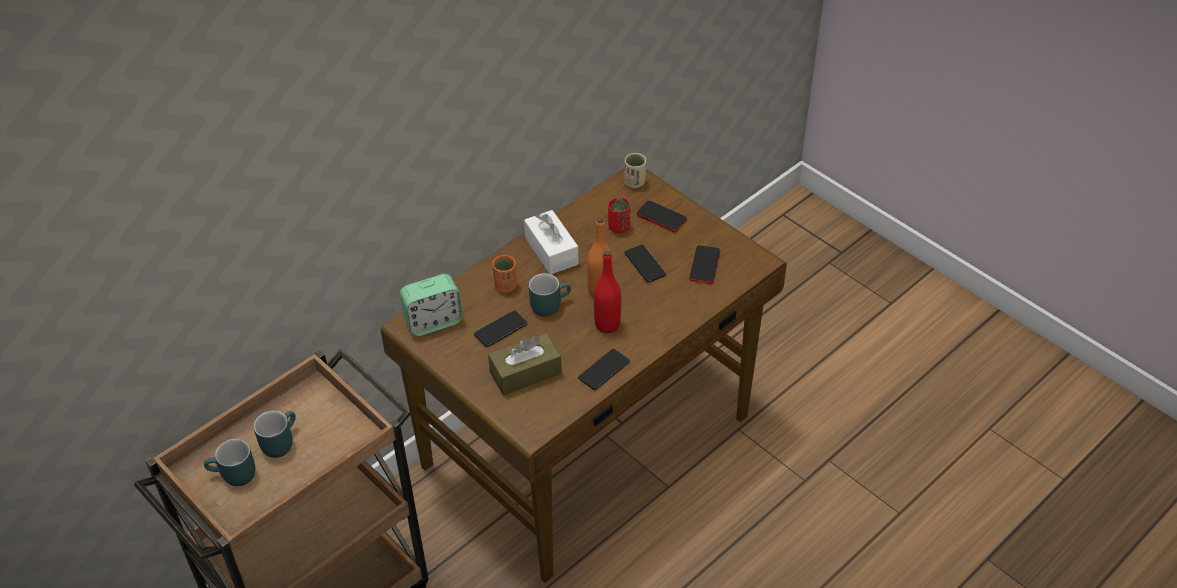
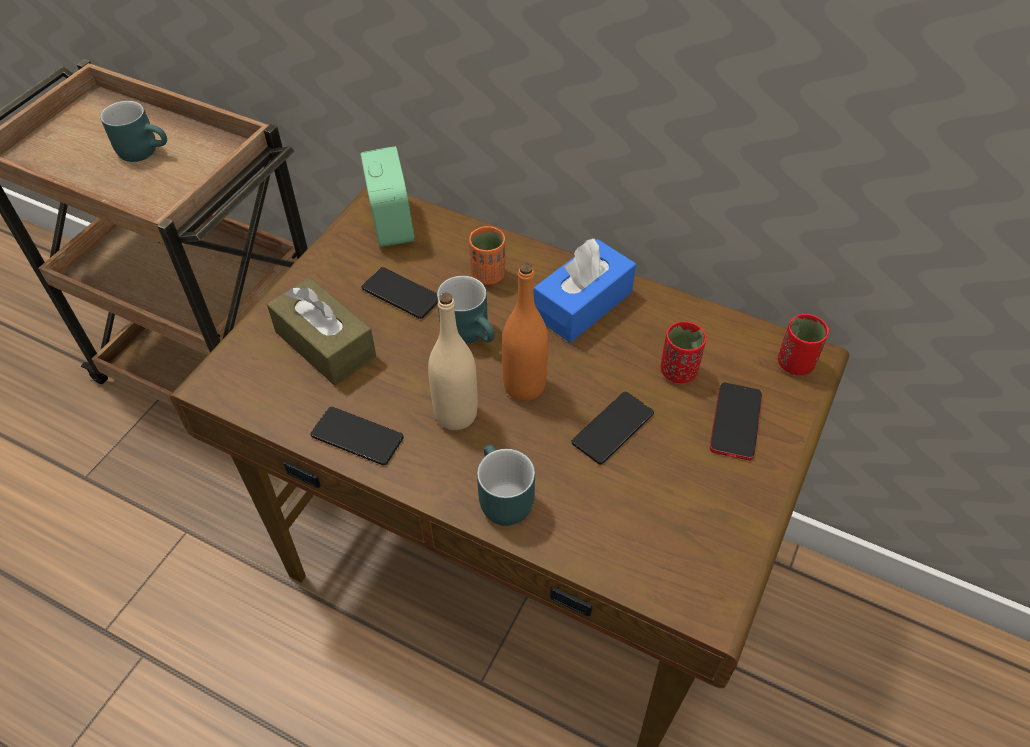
camera: 70 degrees right, 5 degrees up
(233, 477) = (88, 134): turquoise mug -> turquoise mug (499, 499)
(433, 322) = (391, 224): alarm clock -> alarm clock turned 150 degrees counterclockwise
(551, 251) = (582, 304): white tissue box -> blue tissue box
(607, 324) = (456, 414): red bottle -> beige bottle
(634, 182) = (795, 363): beige cup -> red cup
(704, 265) = (652, 517): phone -> none

